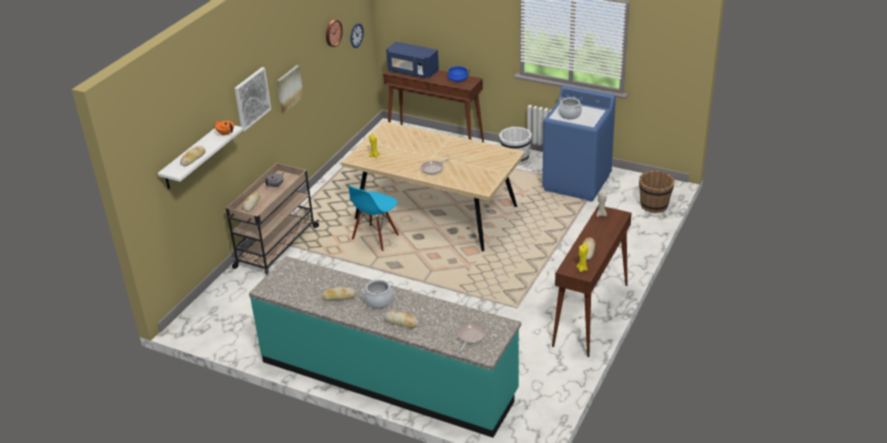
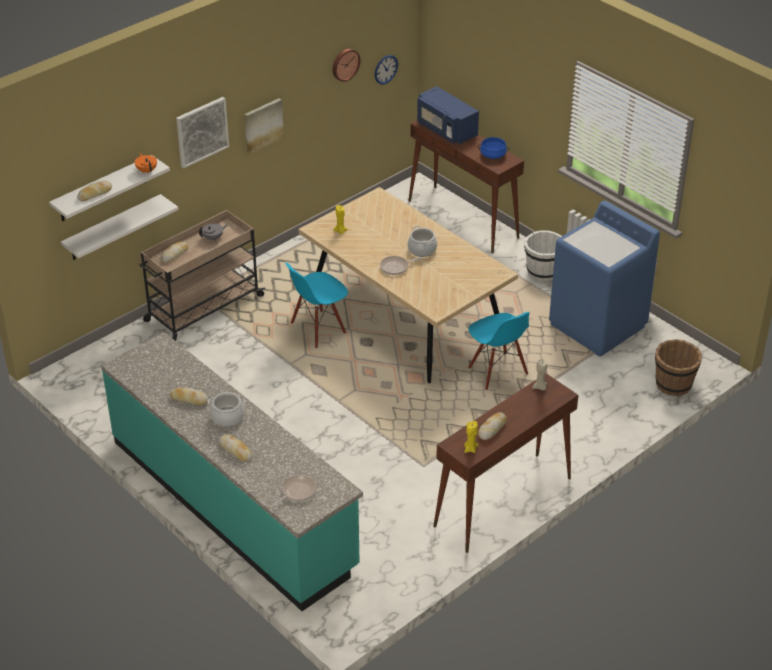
camera: 20 degrees right, 5 degrees up
(202, 190) = (113, 228): none -> white shelf
(527, 230) = (497, 371): none -> blue chair
(569, 114) = (592, 241): cooking pot -> cooking pot (422, 249)

